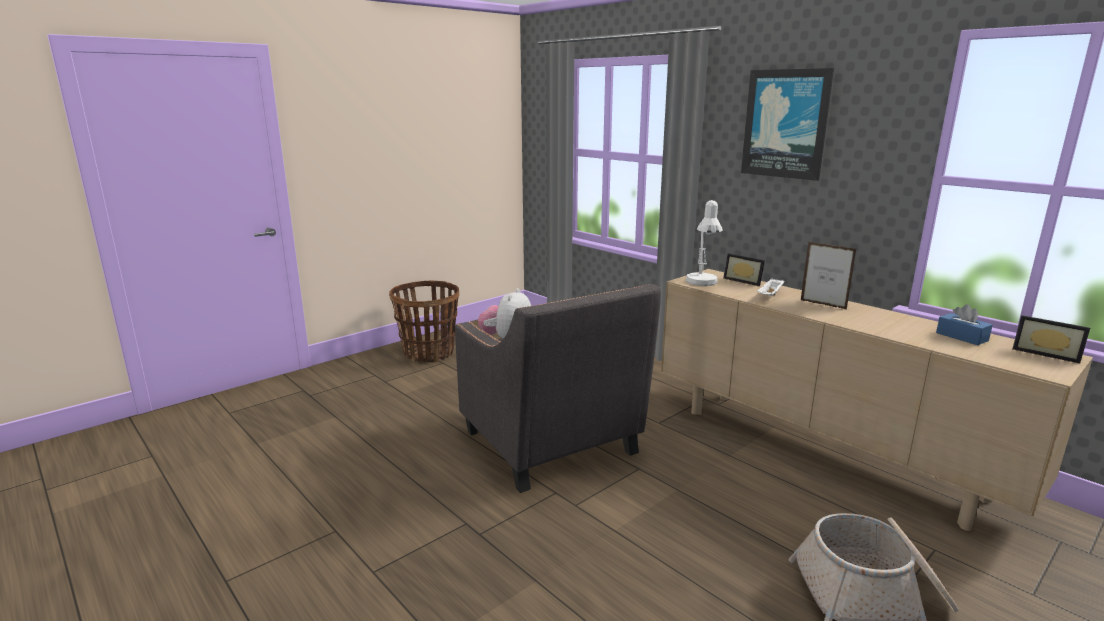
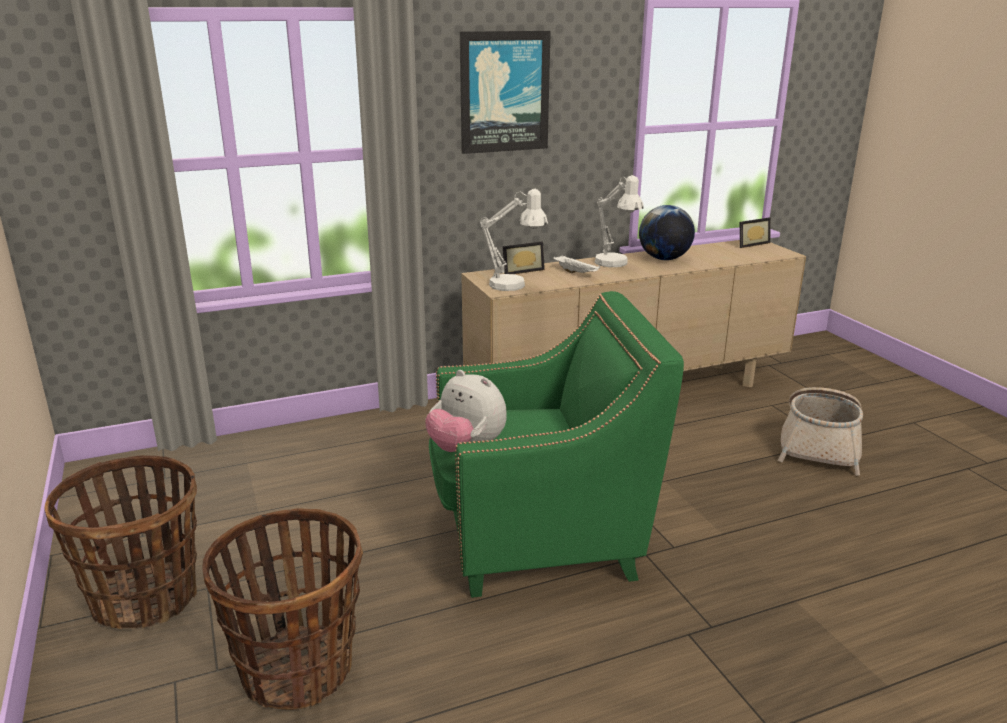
camera: 70 degrees left, 5 degrees up
(390, 398) = (297, 668): none -> basket
(551, 444) = (540, 535): grey armchair -> green armchair
(823, 304) = (615, 264): picture frame -> white table lamp
(882, 320) = (664, 259): none -> globe
(961, 337) = (712, 251): blue tissue box -> none

